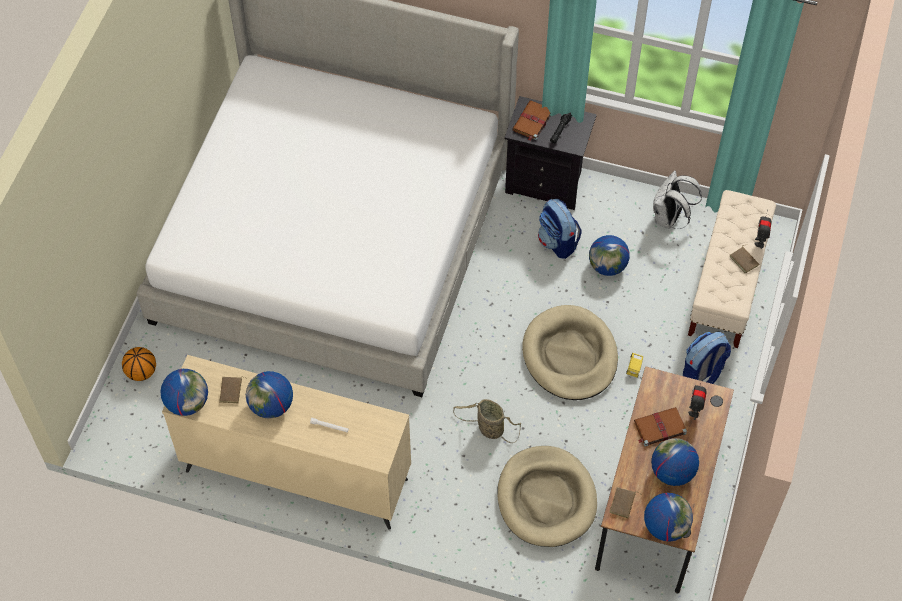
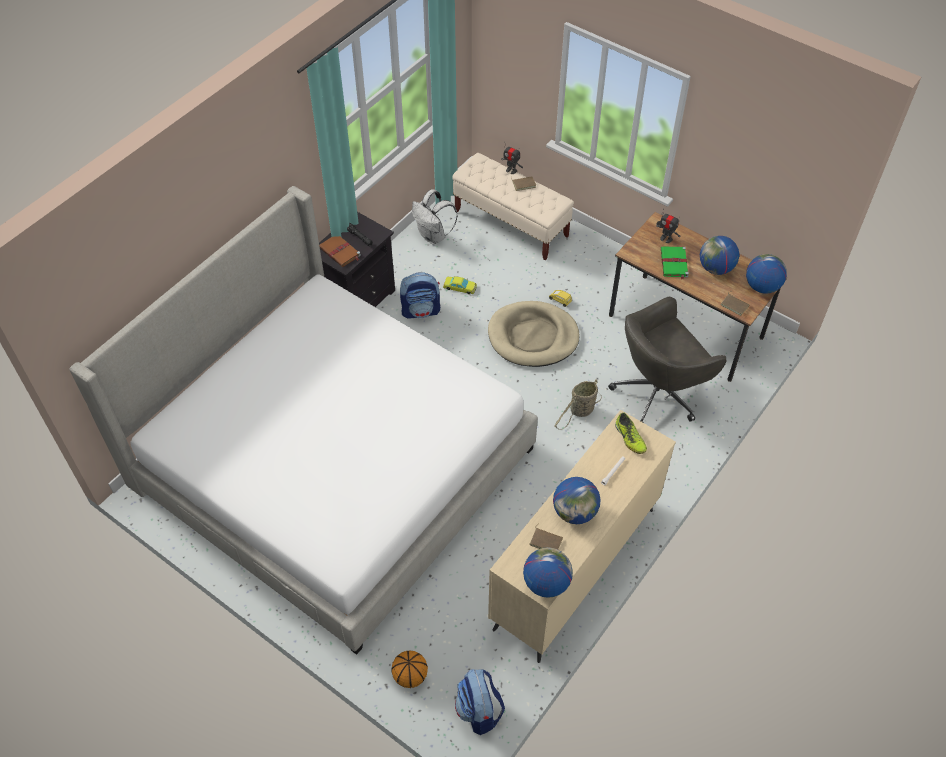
camera: 70 degrees left, 5 degrees down
(375, 431) = (629, 438): none -> shoe
(546, 498) = (658, 393): beige dog bed -> grey office chair
(607, 266) = (460, 287): globe -> yellow toy car
(659, 428) = (674, 263): brown book -> green book
(702, 373) = (581, 263): backpack -> backpack (479, 711)

